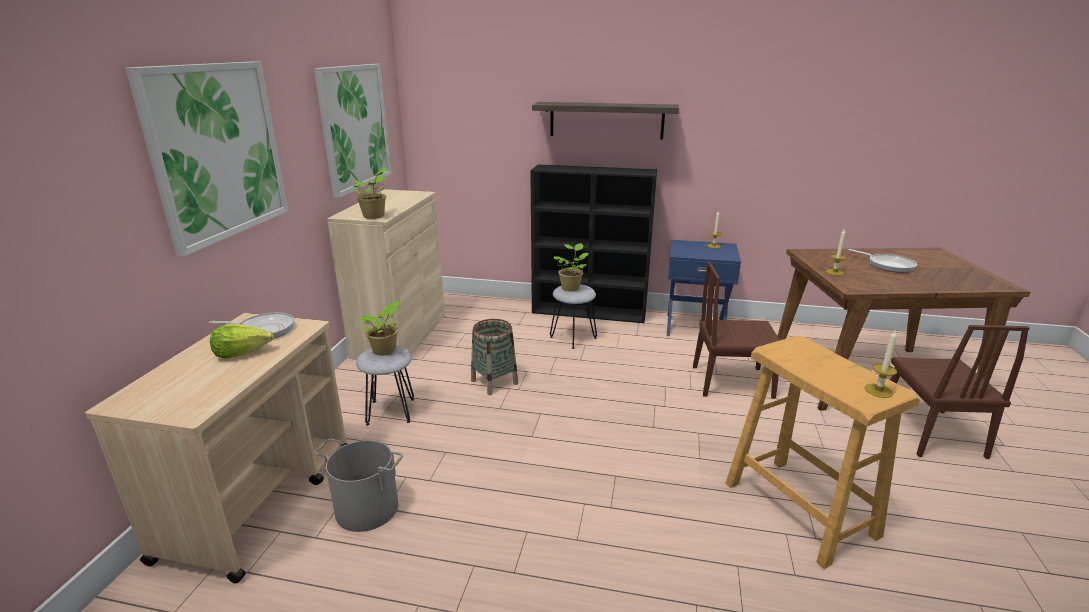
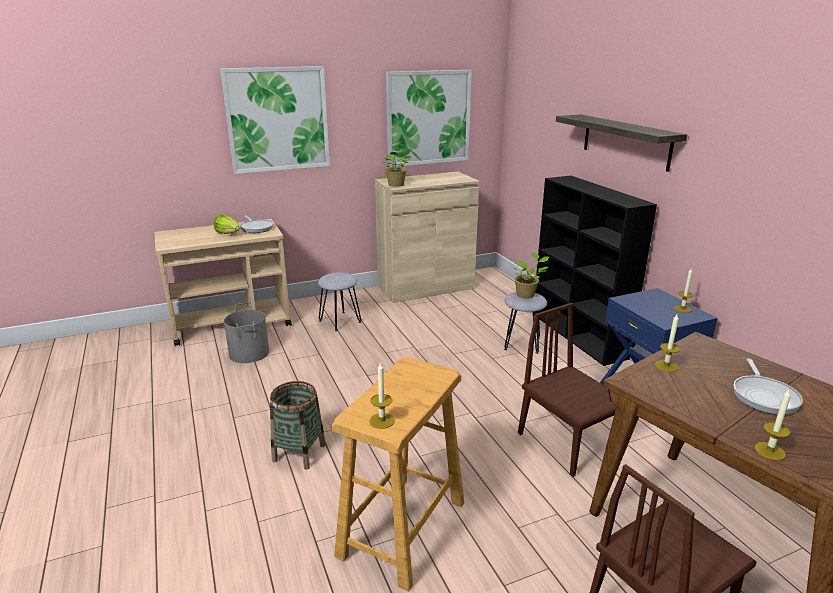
camera: 55 degrees right, 0 degrees up
(385, 351) = (341, 276): potted plant -> none
(494, 382) = (414, 338): basket -> basket (299, 452)
(955, 286) = (769, 451): none -> candle

